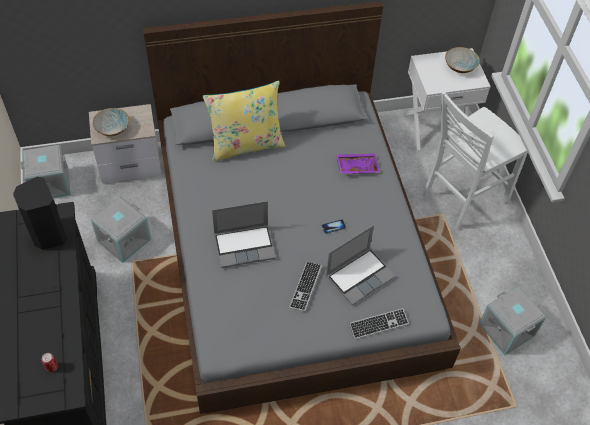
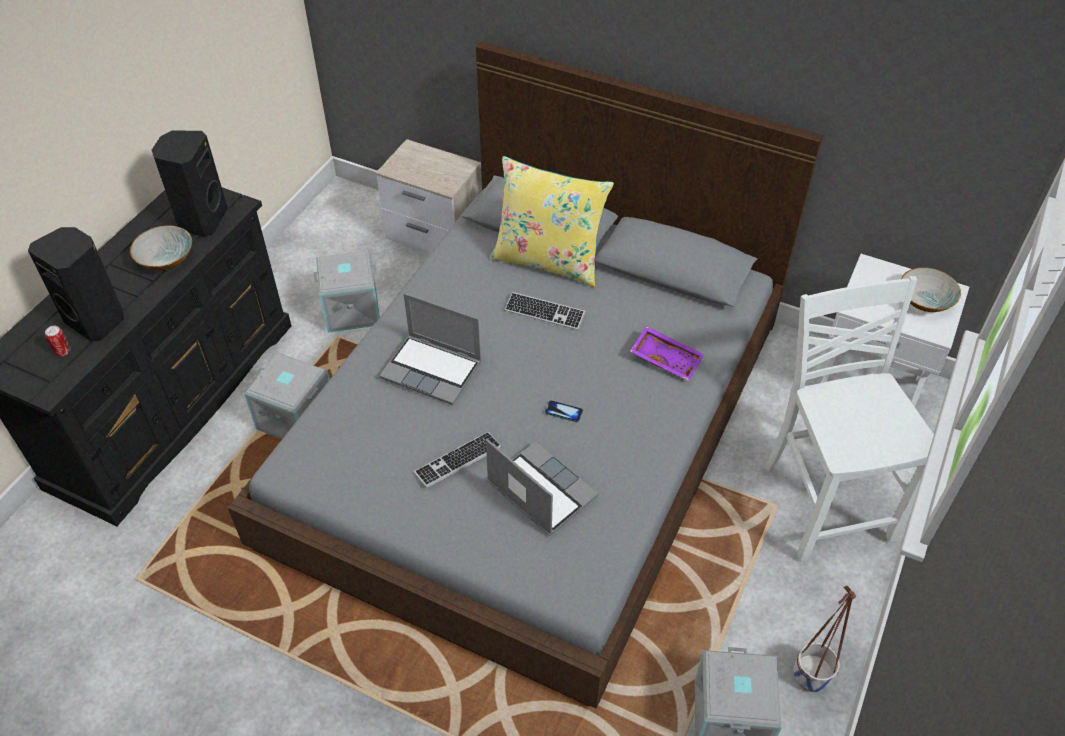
camera: 40 degrees right, 5 degrees down
(51, 183) = (336, 211): grey storage box -> grey storage box (297, 417)
(52, 335) = (97, 320): none -> black speaker
(113, 129) = (413, 168): bowl -> bowl (166, 260)
(360, 275) = (539, 490): laptop -> laptop turned 135 degrees counterclockwise
(378, 324) = (504, 564): keyboard -> keyboard (544, 312)
(462, 198) = (825, 501): white chair -> white chair turned 75 degrees clockwise
(523, 287) = (811, 677): none -> planter

